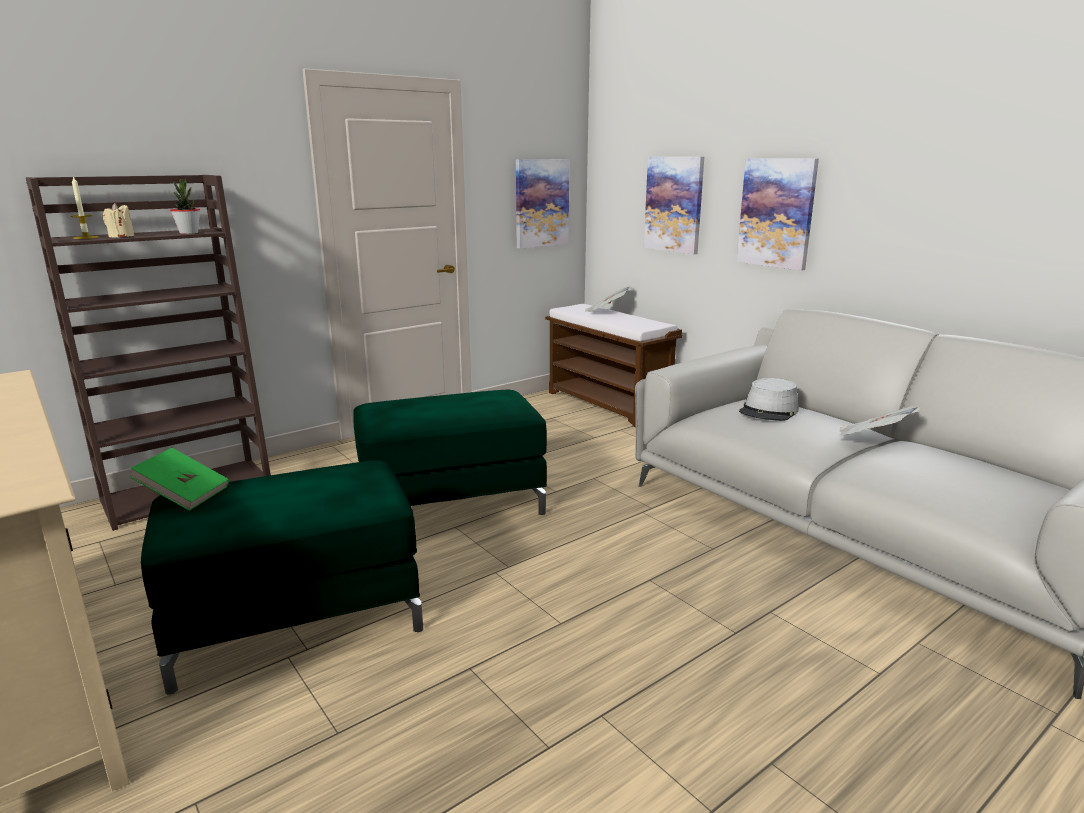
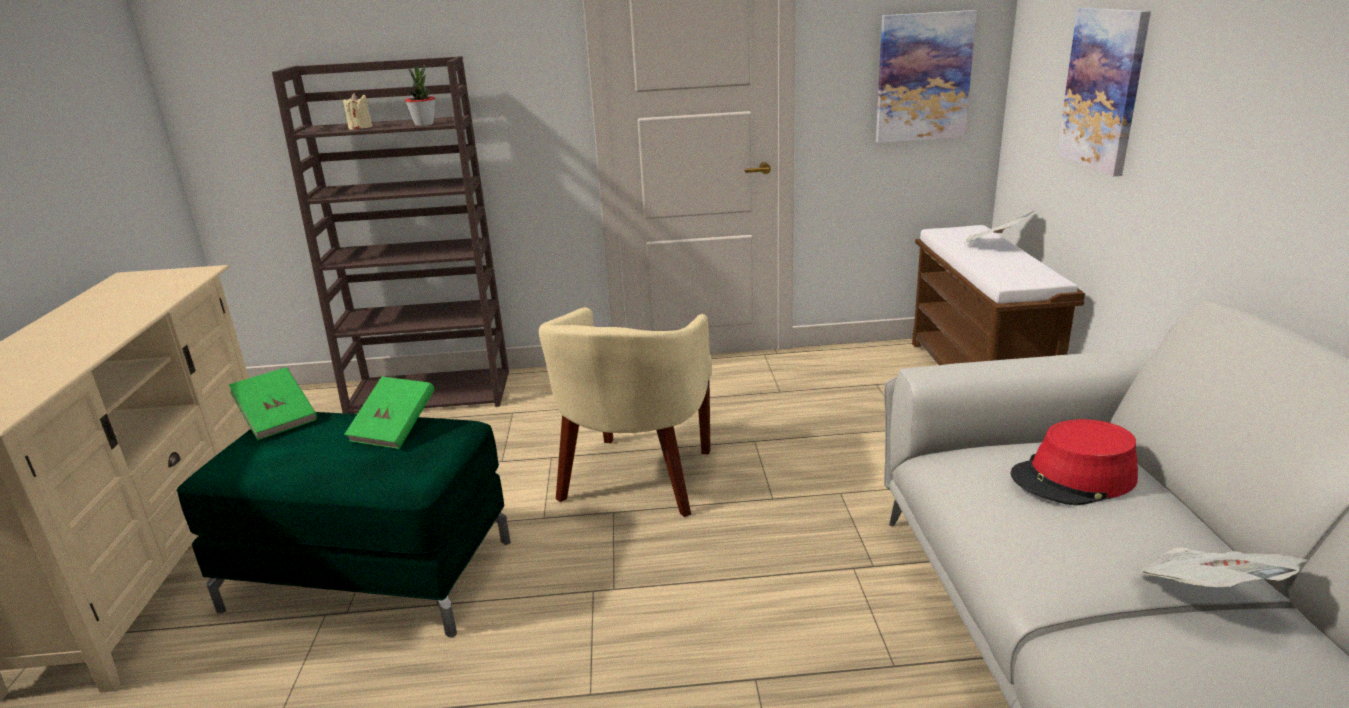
camera: 35 degrees right, 5 degrees up
(86, 237) = (333, 128): candle -> none
(318, 476) = (395, 430): none -> green book
(450, 504) = (637, 479): green ottoman -> beige armchair
(769, 411) = (1073, 478): grey hat -> red hat
(776, 213) = (1239, 122): picture -> none

